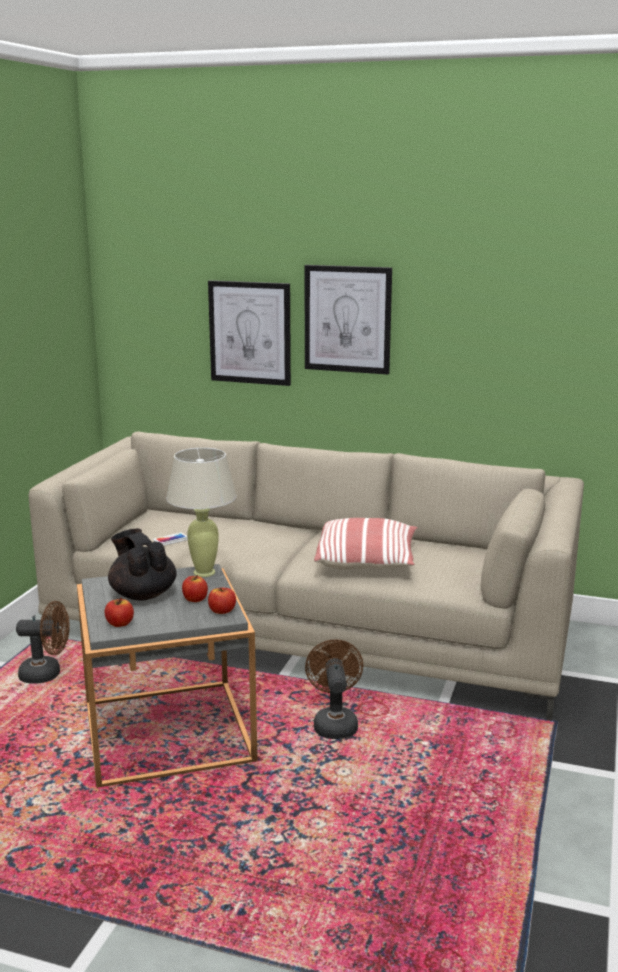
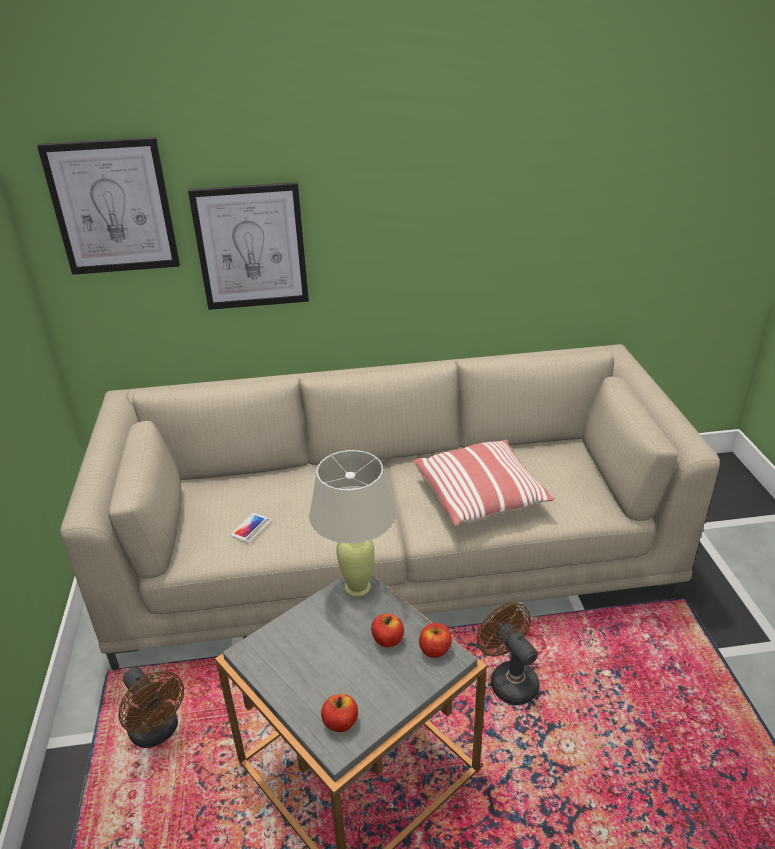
camera: 25 degrees left, 15 degrees up
(47, 674) = (158, 732): brown fan -> brown fan turned 75 degrees clockwise
(142, 594) = (321, 654): black teapot -> none
(347, 319) = (373, 216): picture -> picture (113, 207)

